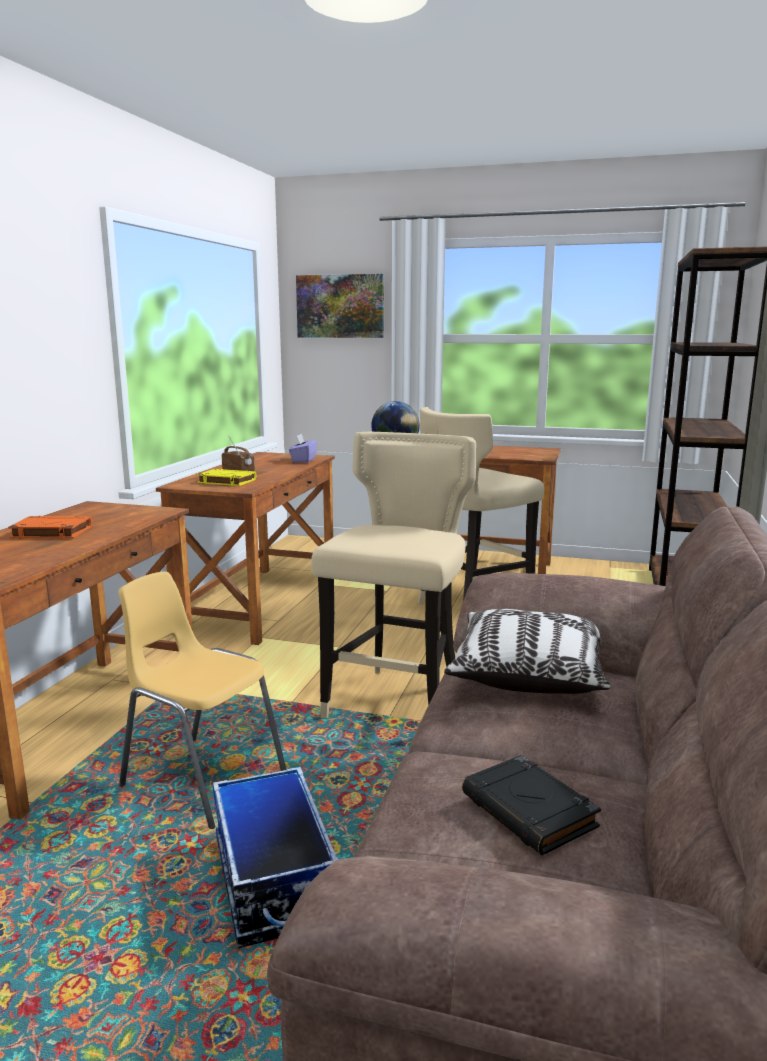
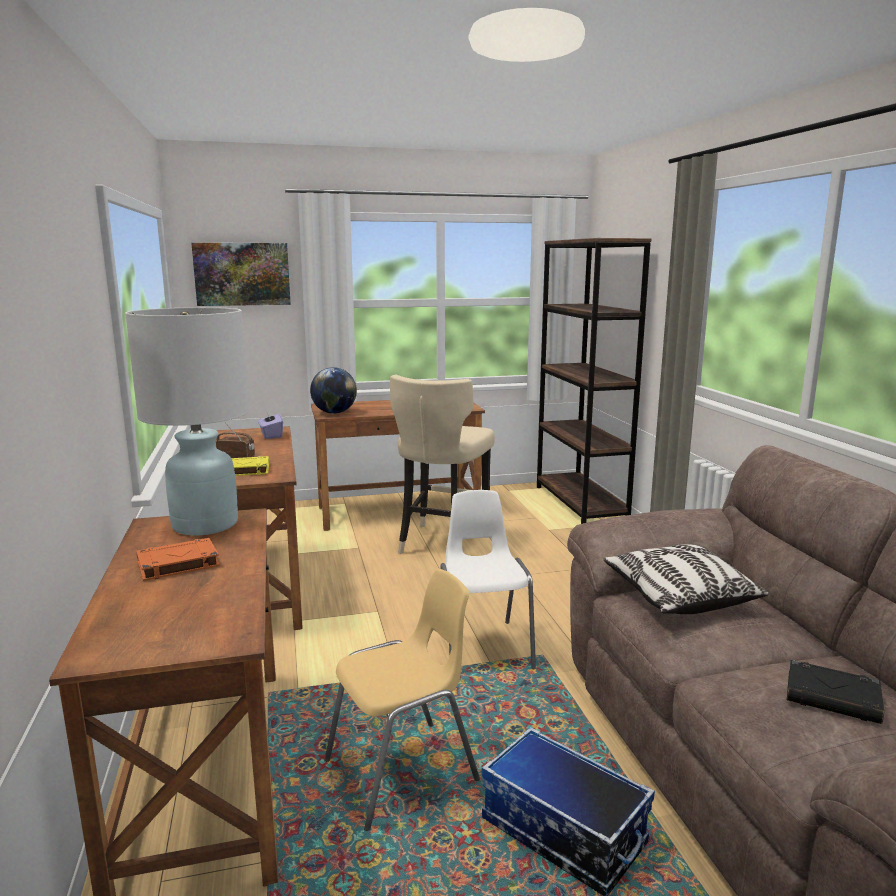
camera: 30 degrees left, 0 degrees up
(122, 512) = (205, 525): none -> white table lamp
(202, 779) = (403, 772): yellow chair -> yellow chair turned 150 degrees clockwise
(398, 702) = (483, 647): beige stool -> white chair

